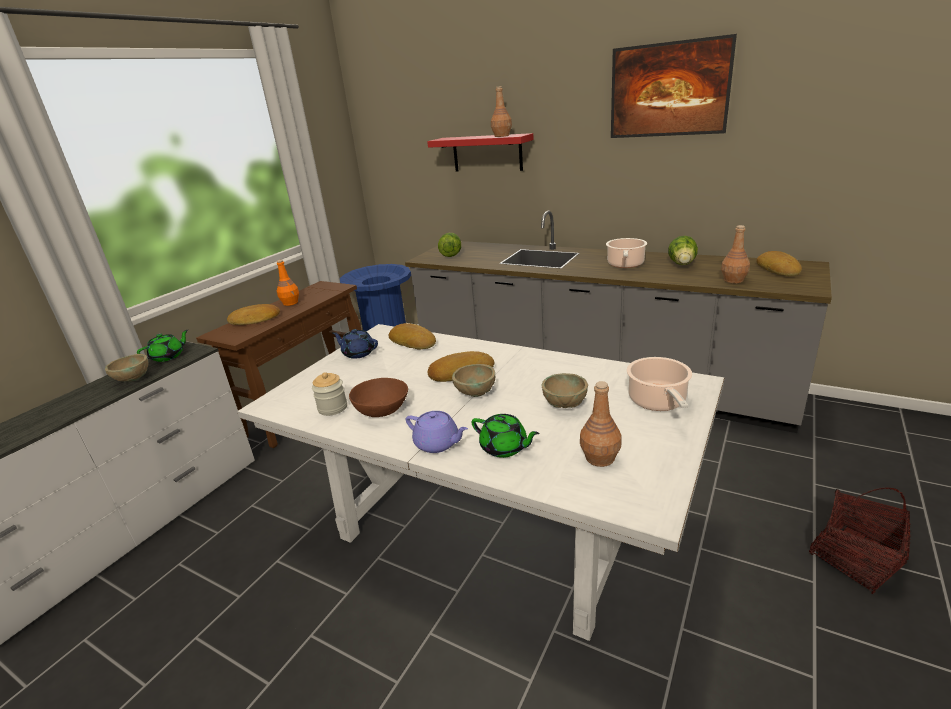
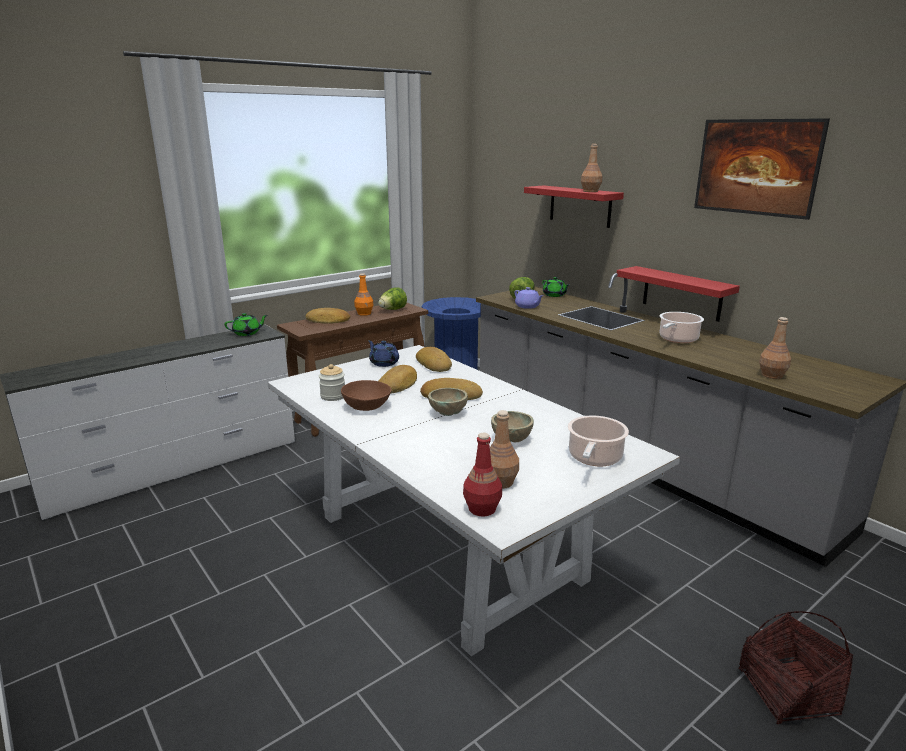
camera: 20 degrees right, 5 degrees down
(133, 379) = (214, 343): beige bowl -> none
(438, 444) = (387, 439): purple teapot -> purple teapot (528, 306)
(504, 448) = (433, 455): green teapot -> green teapot (554, 295)
(607, 221) = (682, 293): none -> red shelf
(612, 497) = (481, 509): none -> red bottle
(682, 265) = (736, 351): lettuce -> lettuce (392, 310)
(779, 269) = (837, 376): bread -> bread (398, 384)

